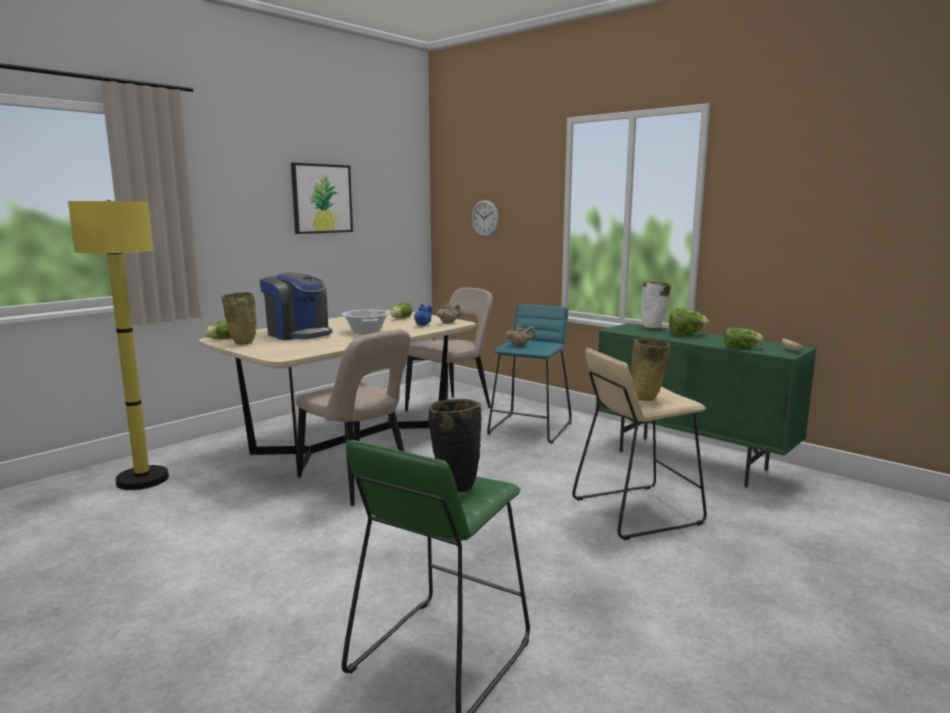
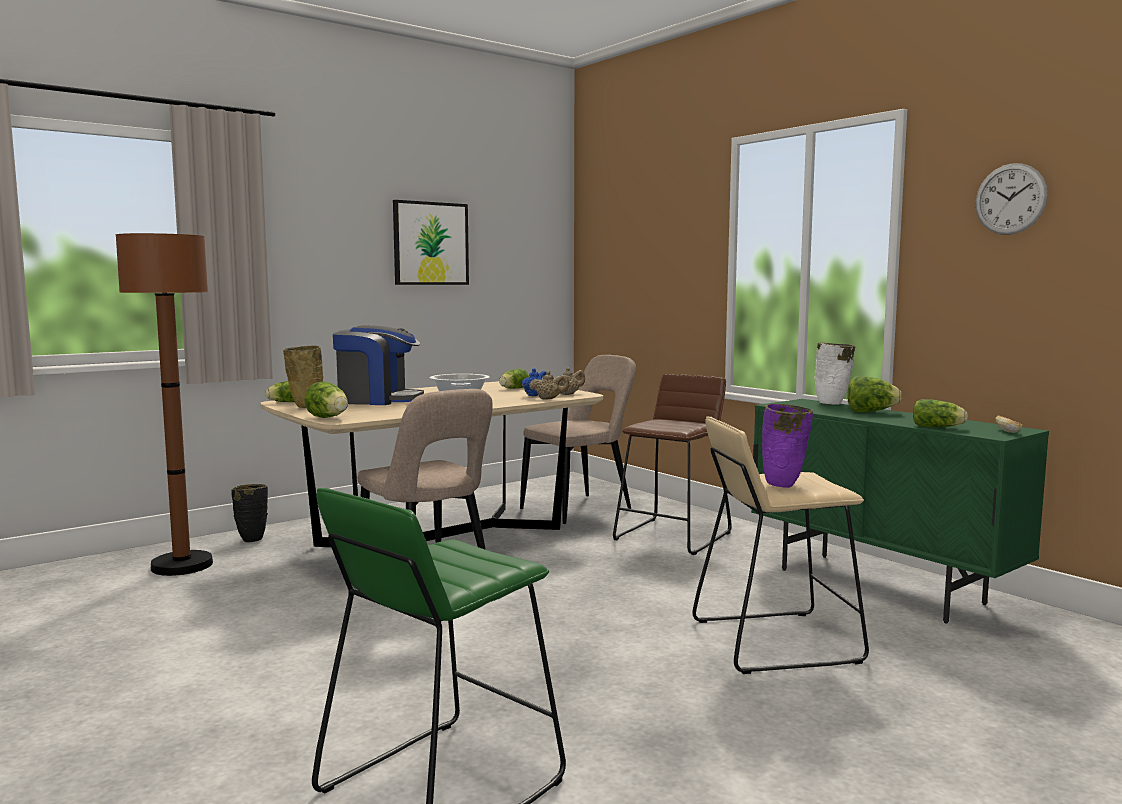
camera: 10 degrees right, 5 degrees down
(142, 480) = (182, 566): yellow floor lamp -> brown floor lamp
(271, 355) = (329, 418): none -> lettuce
(298, 334) = (378, 400): coffee machine -> coffee machine turned 45 degrees counterclockwise
(456, 486) = (465, 561): black vase -> black vase (252, 539)
(485, 218) = (635, 269): wall clock -> wall clock (1010, 199)
(519, 345) = (657, 424): beige teapot -> beige teapot (549, 399)
(530, 428) = (673, 536): turquoise stool -> brown stool
(647, 399) = (784, 485): beige vase -> purple vase

